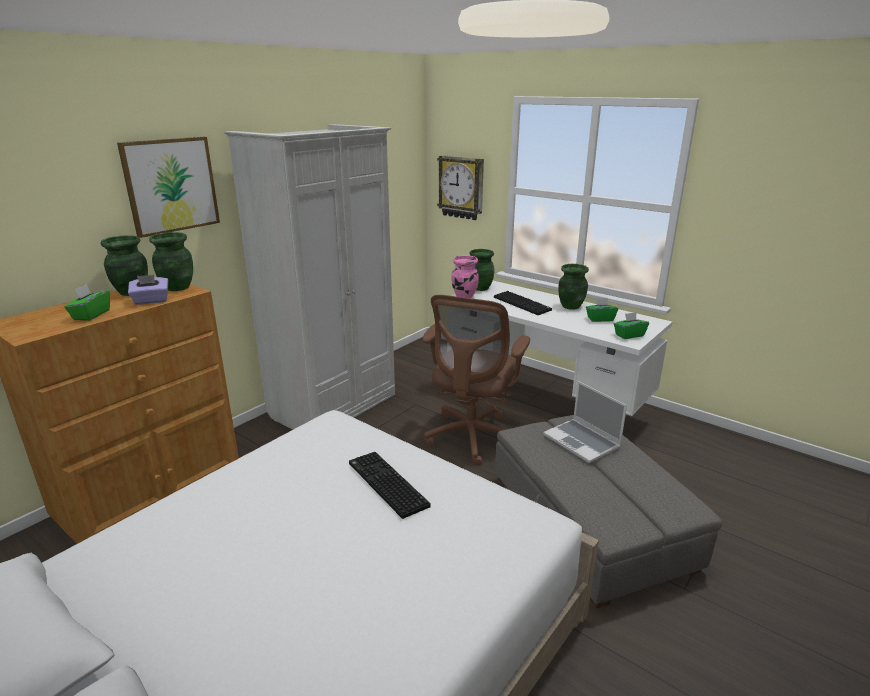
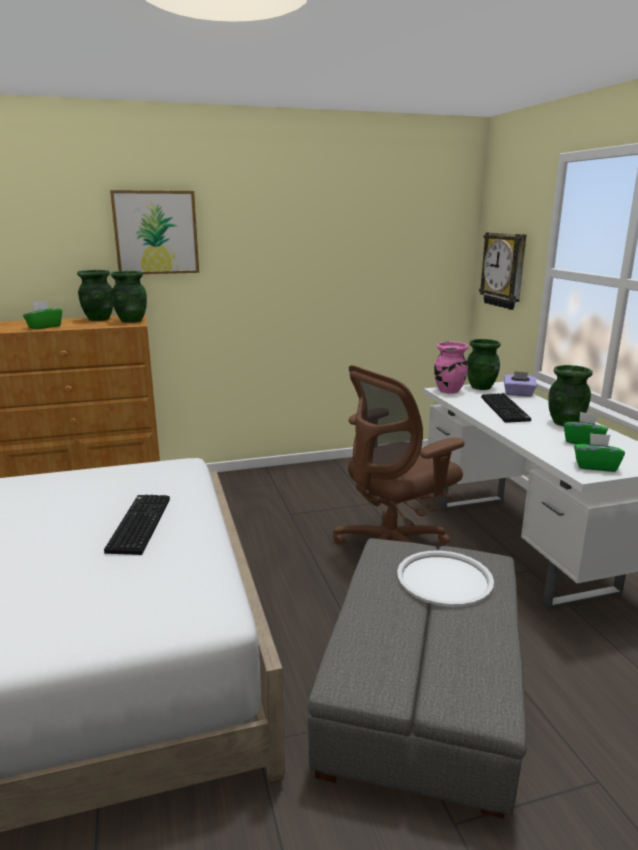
camera: 35 degrees right, 5 degrees down
(151, 301) = (96, 325): purple tissue box -> purple tissue box (518, 394)
(334, 405) = (293, 481): white wardrobe -> none
(582, 442) = (444, 579): laptop -> white tray

